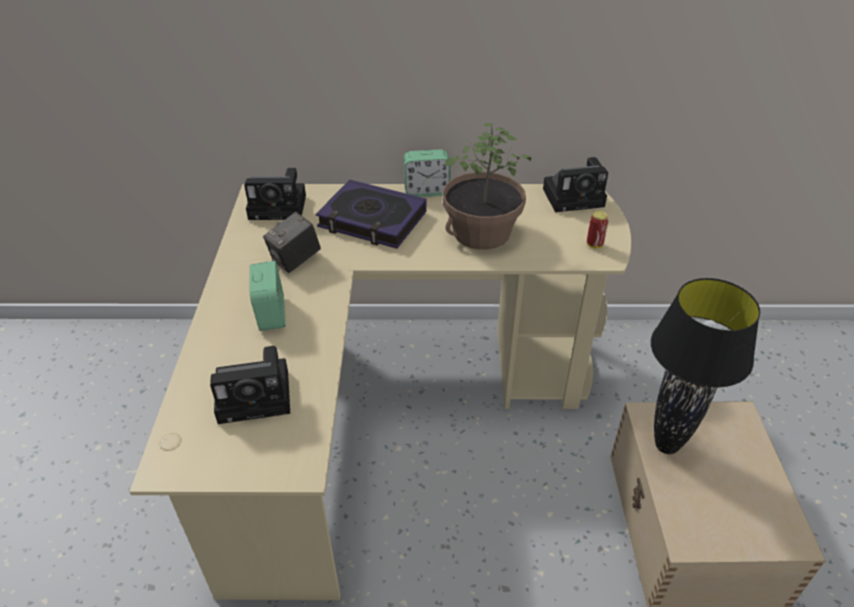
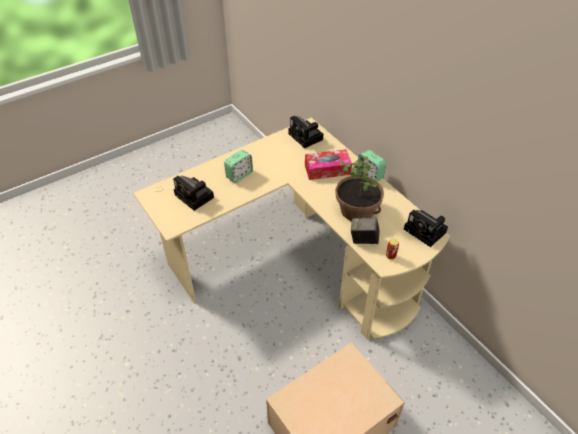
camera: 55 degrees right, 5 degrees up
(295, 261) = (277, 163): camera -> camera (363, 240)
(372, 220) = (327, 170): book -> tissue box
(667, 446) = (336, 371): black table lamp -> none

